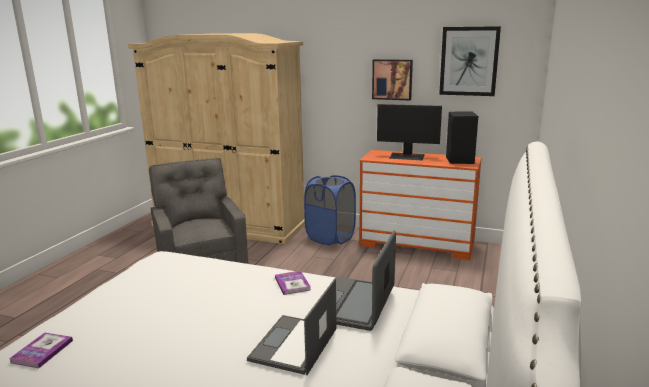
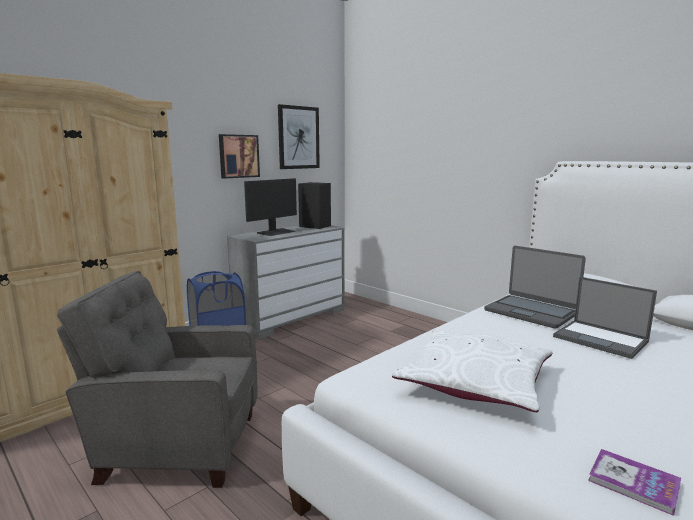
camera: 65 degrees left, 5 degrees down
(165, 291) = (475, 381): none -> white pillow
(292, 284) = (482, 324): book -> none
(417, 243) = (290, 317): orange dresser -> grey dresser

